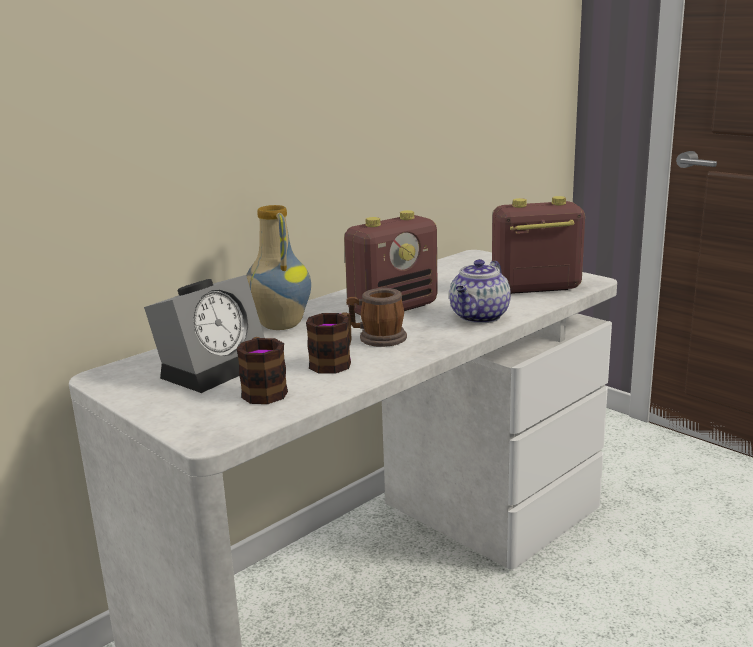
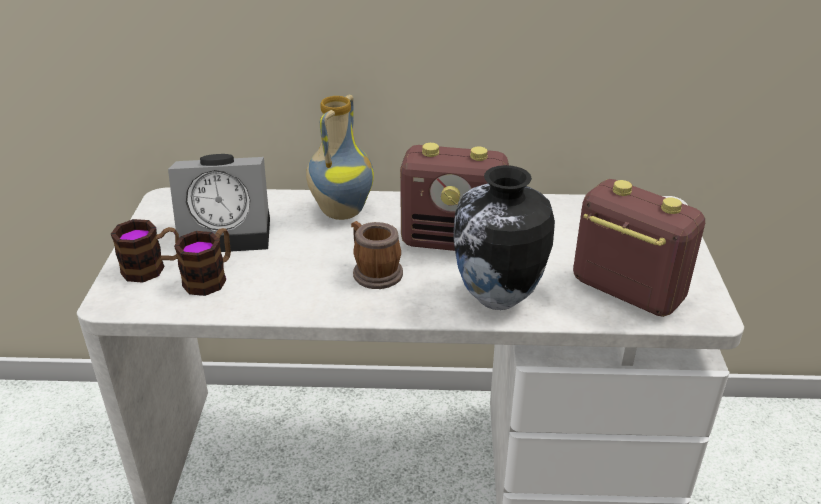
camera: 45 degrees right, 15 degrees up
(335, 361) = (300, 278): mug -> mug (152, 268)
(479, 317) = (497, 298): teapot -> vase

